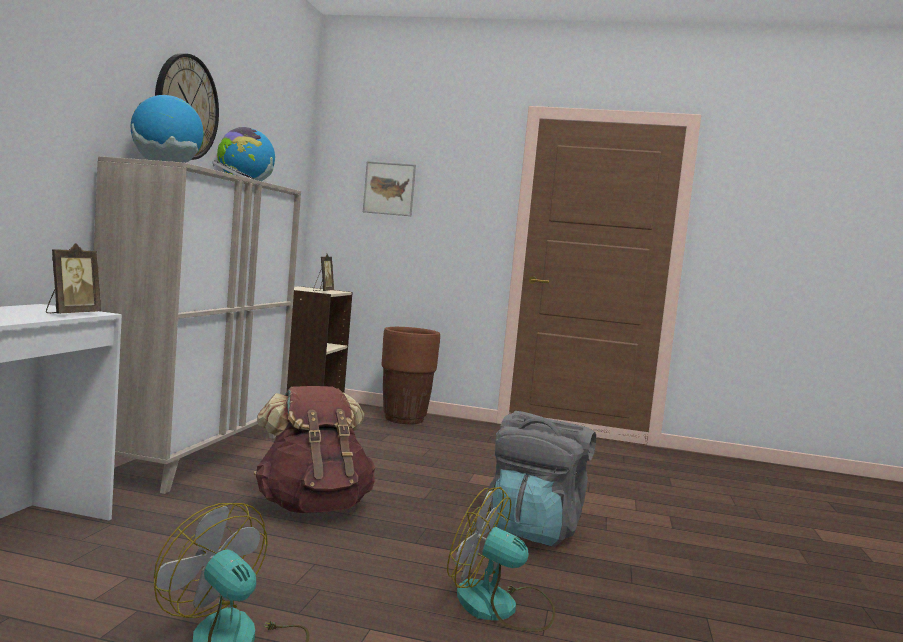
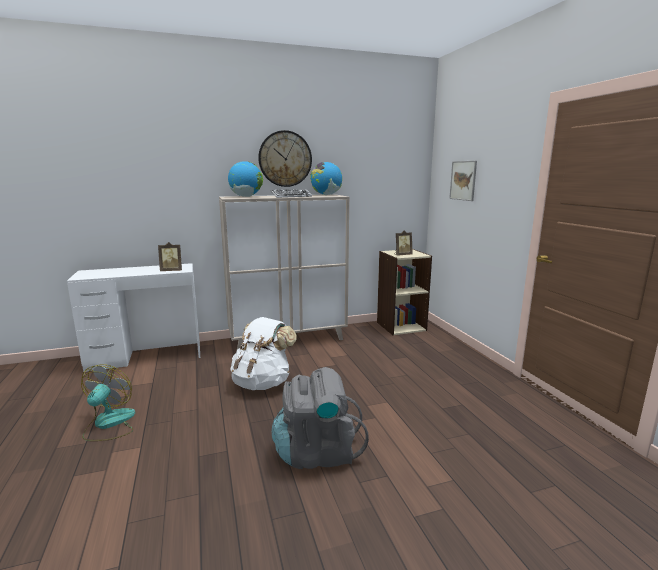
camera: 60 degrees right, 10 degrees up
(312, 507) = (262, 383): brown backpack -> white backpack
(404, 419) = (445, 349): brown planter -> none
(500, 607) = (189, 475): fan -> none

